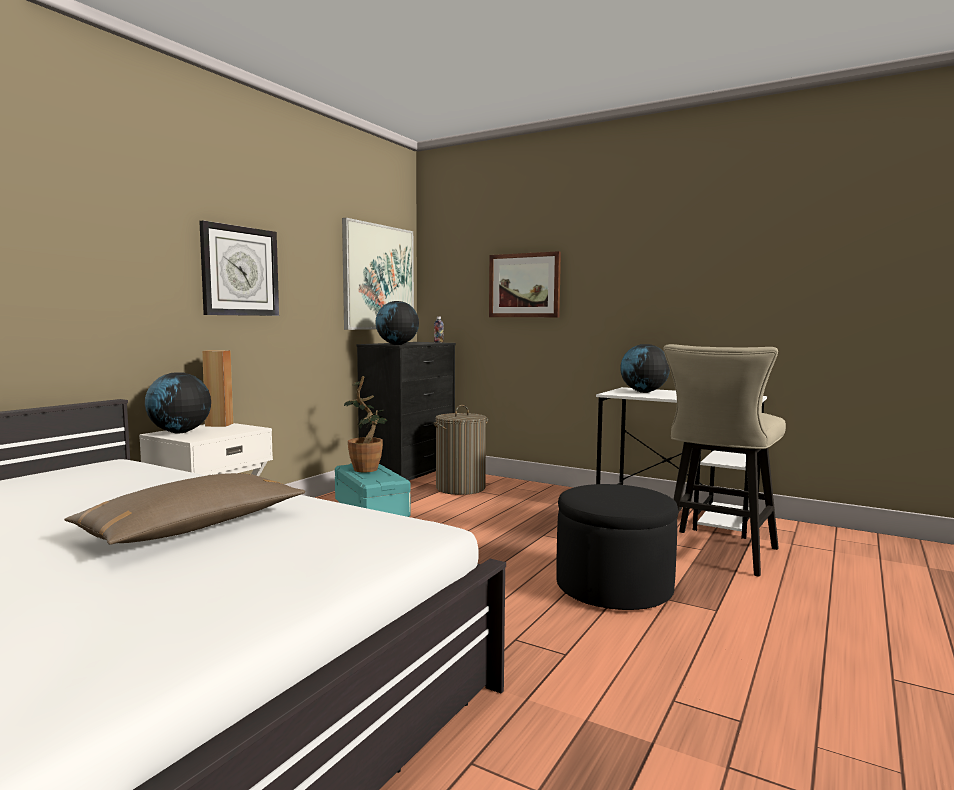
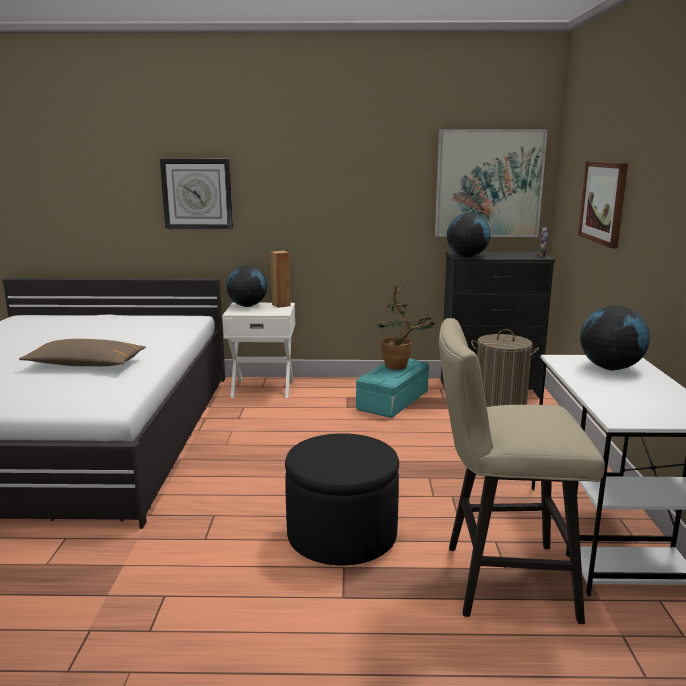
camera: 60 degrees right, 10 degrees up
(240, 271) = (320, 189): wall clock -> wall clock (197, 194)

